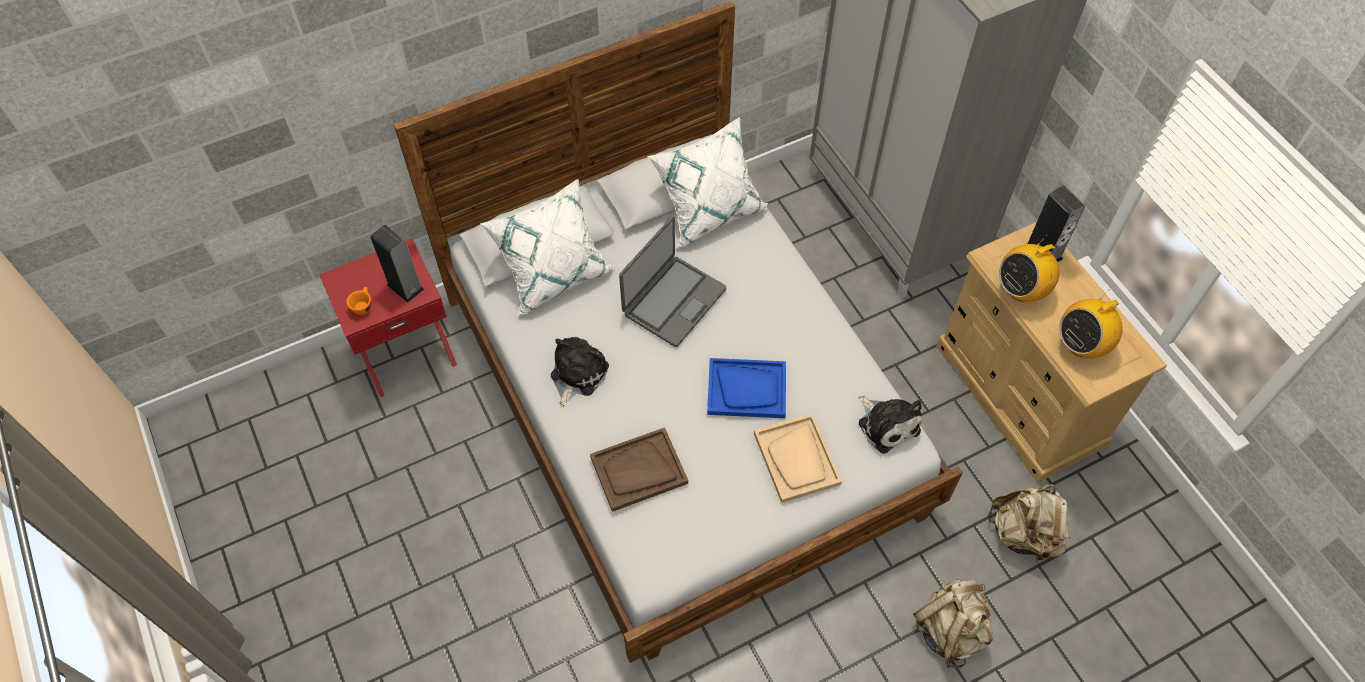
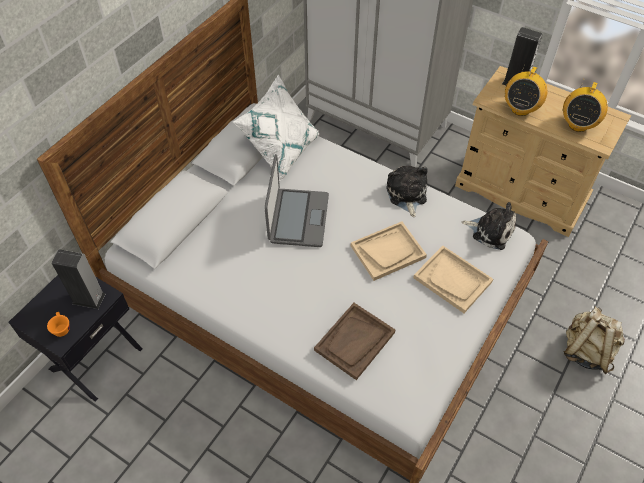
camera: 30 degrees left, 5 degrees down
(405, 350) = (95, 358): red nightstand -> black nightstand
(554, 274) = (199, 238): white pillow -> none
(577, 374) = (263, 298): plush toy -> plush toy (406, 195)
(747, 389) = (388, 251): blue tray -> beige tray
(1024, 534) = (583, 270): beige backpack -> none

